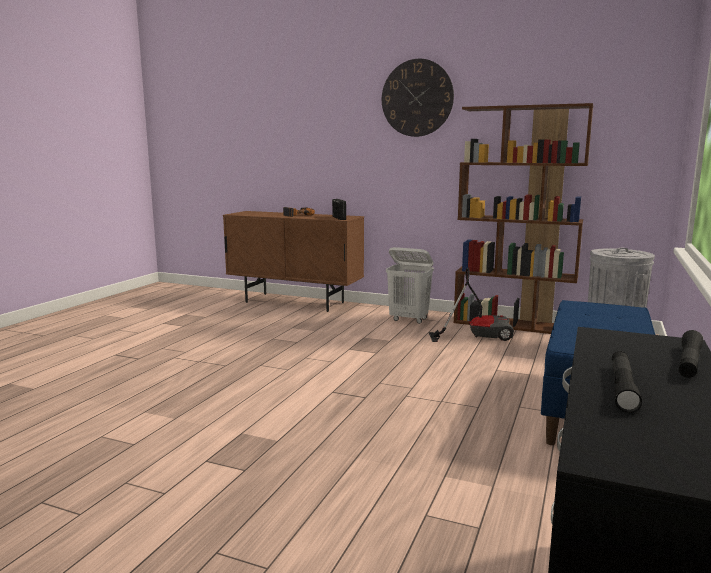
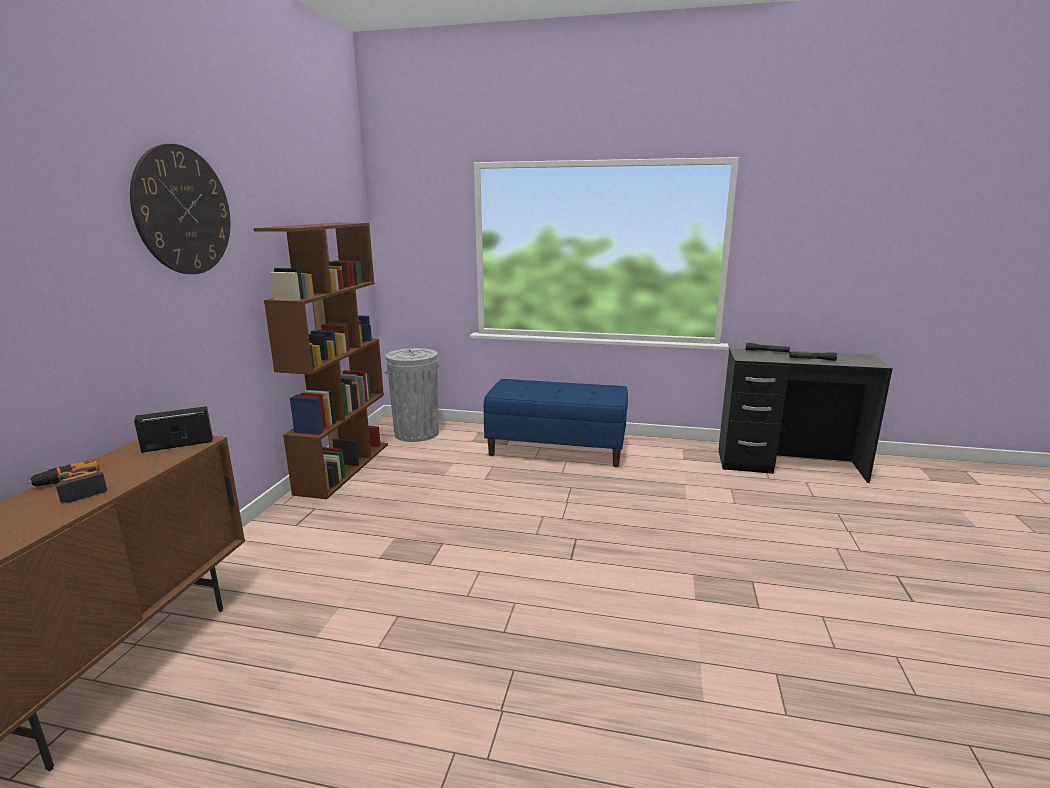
camera: 100 degrees left, 5 degrees up
(409, 319) = (302, 529): white laundry basket -> none
(477, 336) = (383, 486): vacuum cleaner -> none

